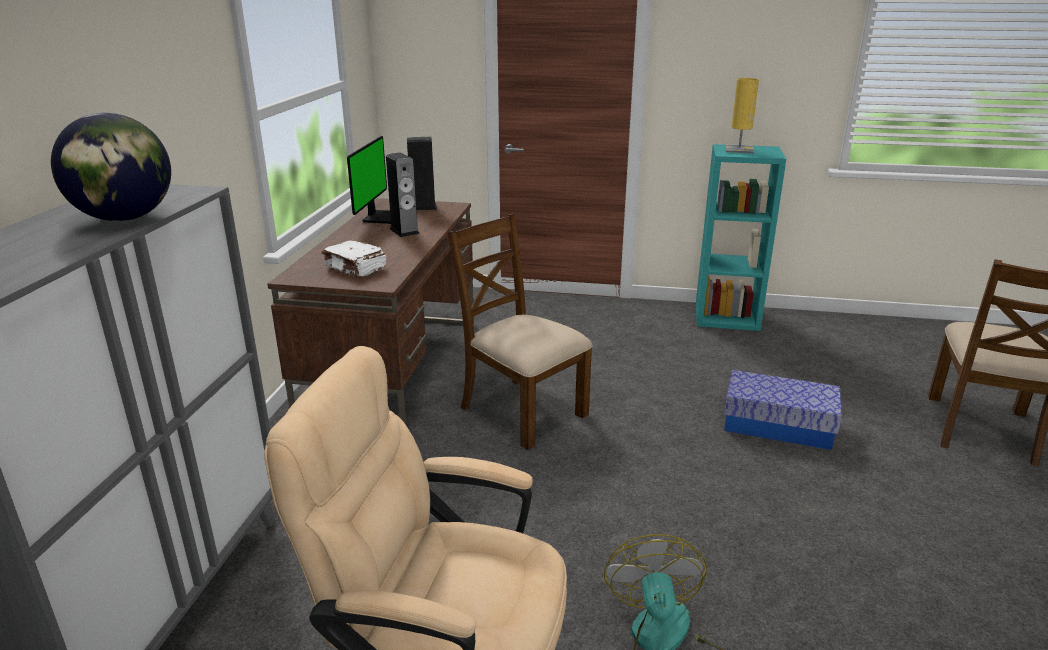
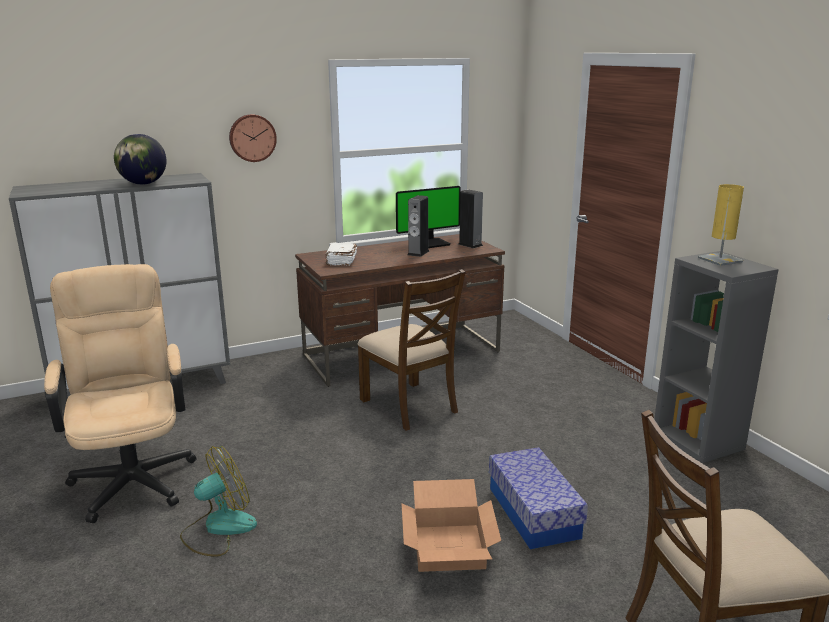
camera: 55 degrees right, 5 degrees down
(168, 102) = (252, 138): none -> wall clock
(521, 411) = (410, 405): brown chair -> brown chair turned 135 degrees clockwise
(727, 317) = (699, 440): turquoise bookcase -> grey bookcase
(806, 489) = (450, 548): none -> cardboard box

